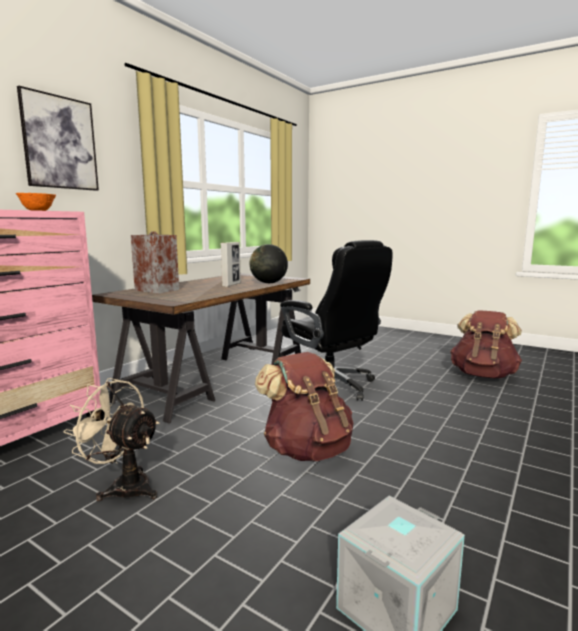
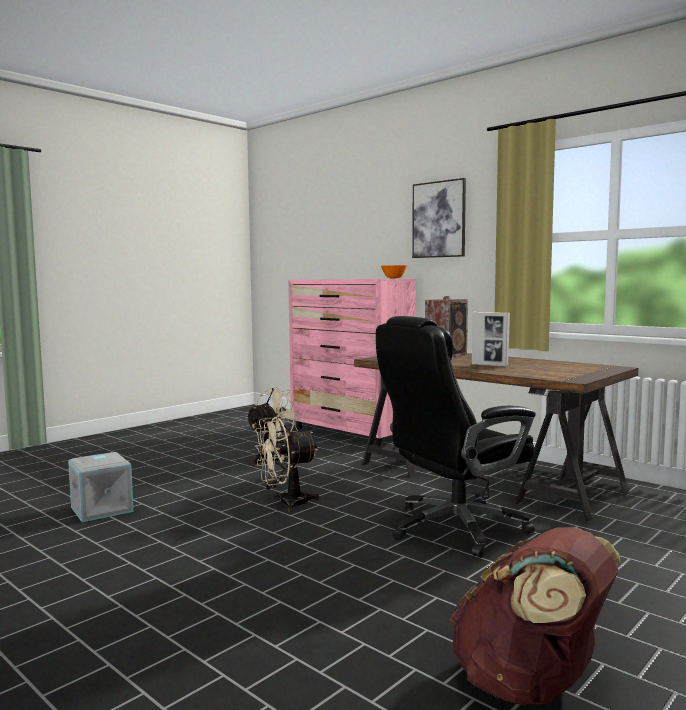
camera: 100 degrees right, 5 degrees down
(269, 283) = (512, 372): globe -> none
(307, 449) = (286, 504): brown backpack -> beige fan

